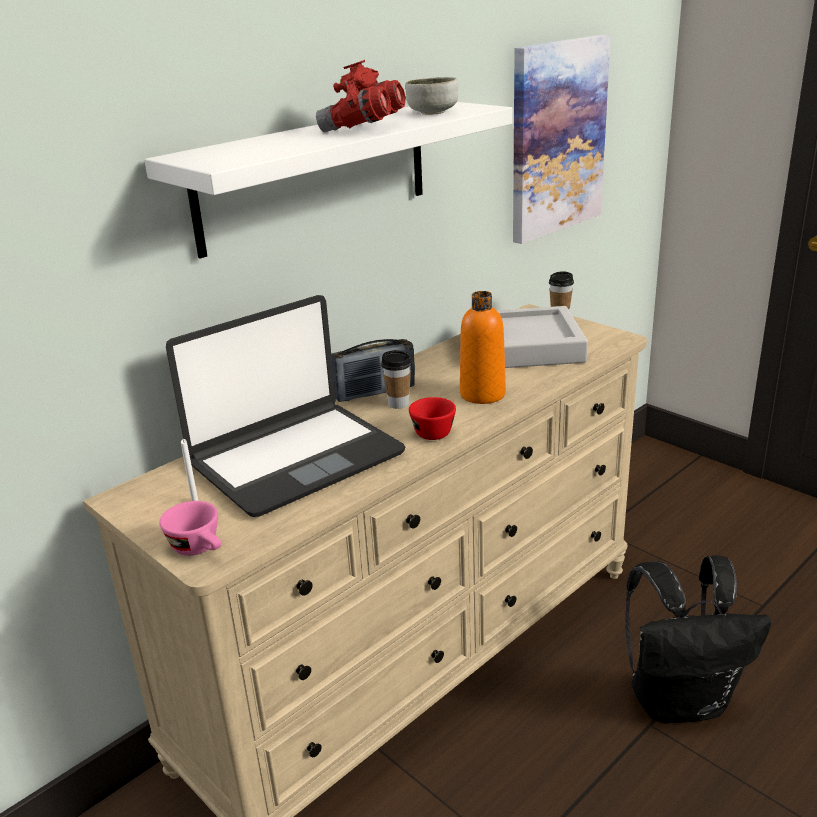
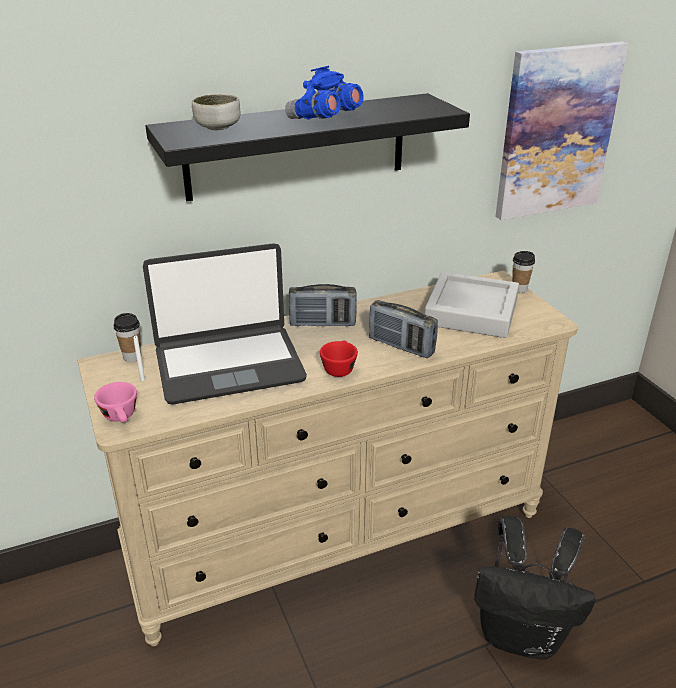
camera: 20 degrees right, 5 degrees up
(315, 175) = (297, 146): white shelf -> black shelf
(363, 129) = (324, 120): red binoculars -> blue binoculars
(398, 404) = (333, 338): cup -> cup (132, 357)
(432, 113) = (398, 109): bowl -> bowl (218, 127)
(482, 394) = (401, 346): orange bottle -> radio

